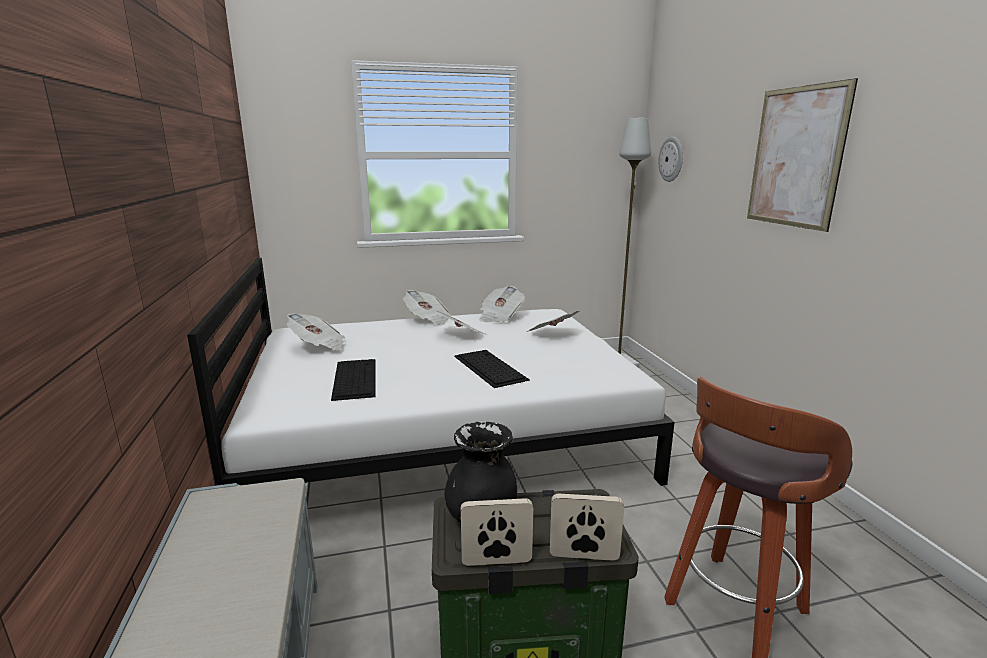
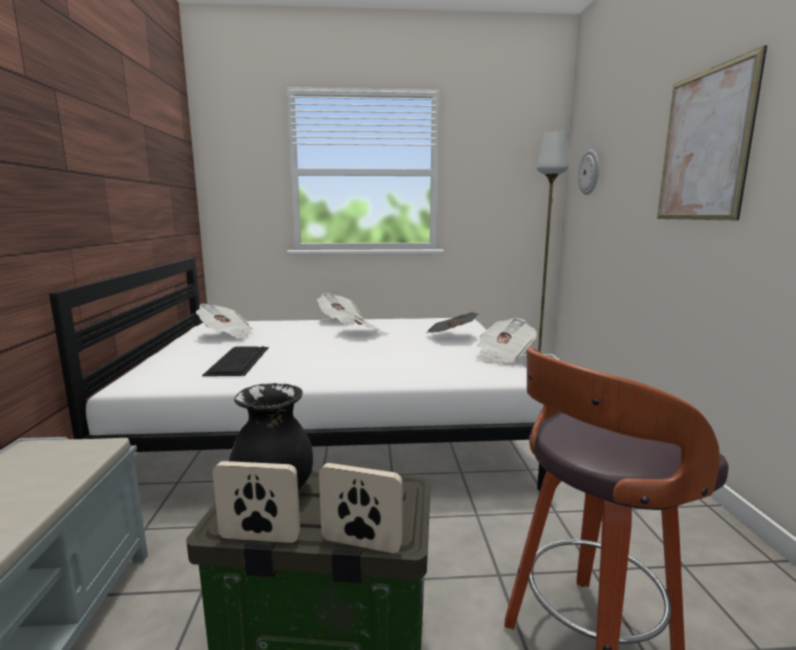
camera: 10 degrees right, 5 degrees down
(488, 367) = (370, 359): keyboard -> none
(500, 317) = (409, 321): newspaper -> newspaper (502, 357)

